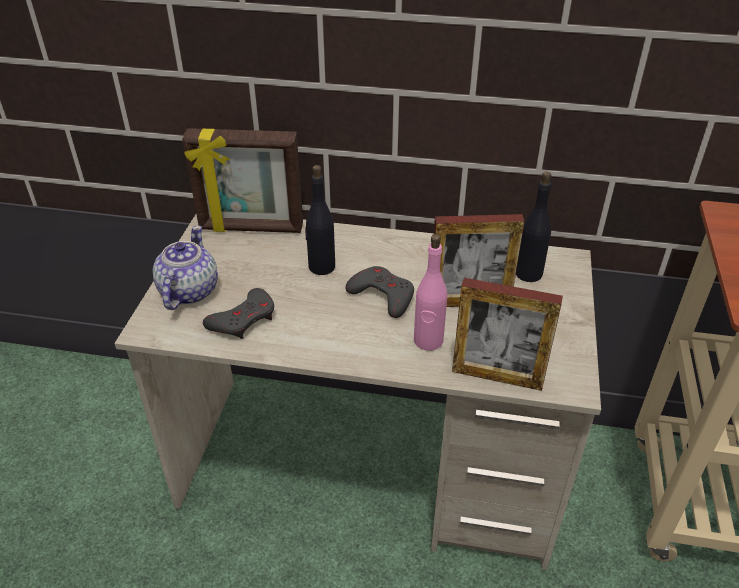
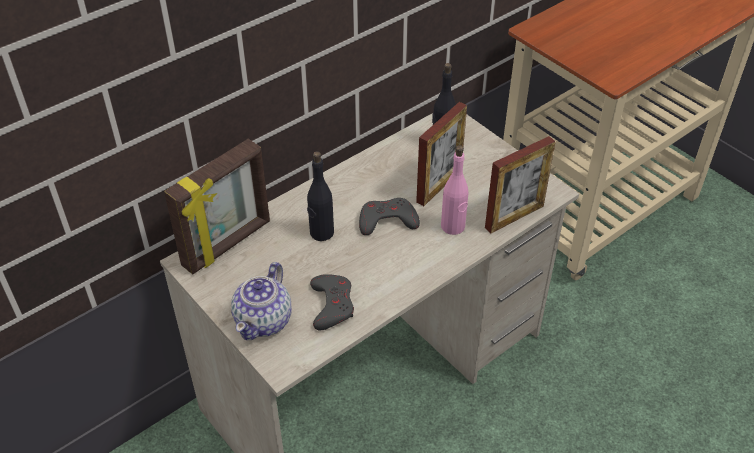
camera: 50 degrees left, 5 degrees up
(188, 292) = (264, 320): teapot -> teapot turned 120 degrees counterclockwise

